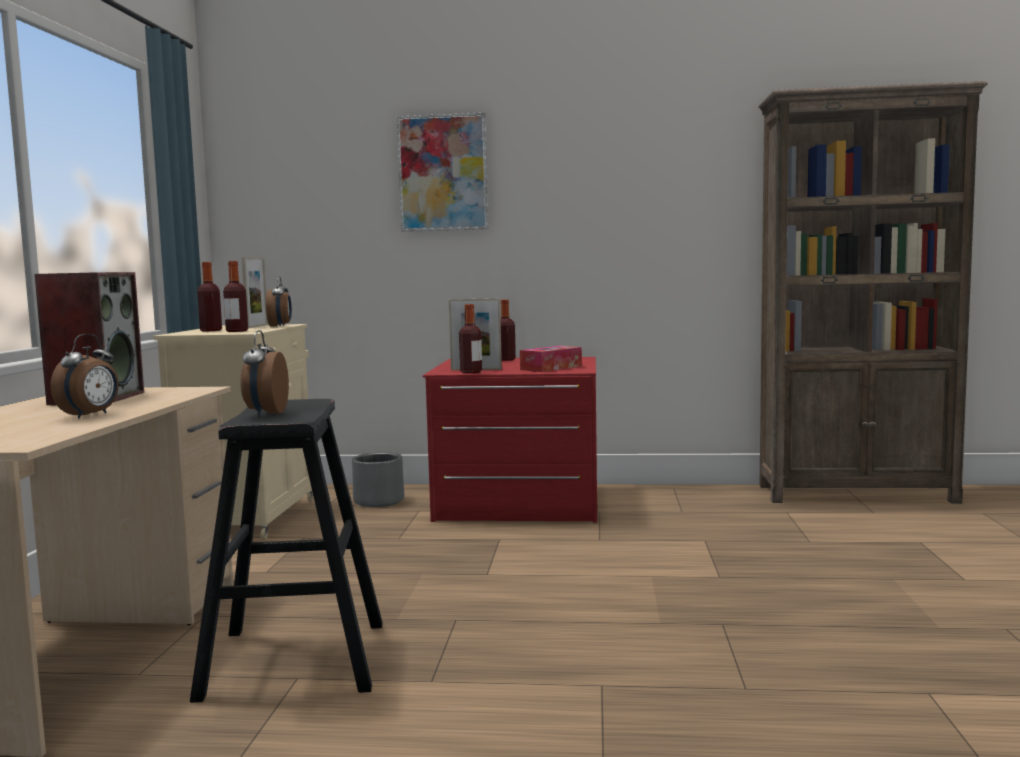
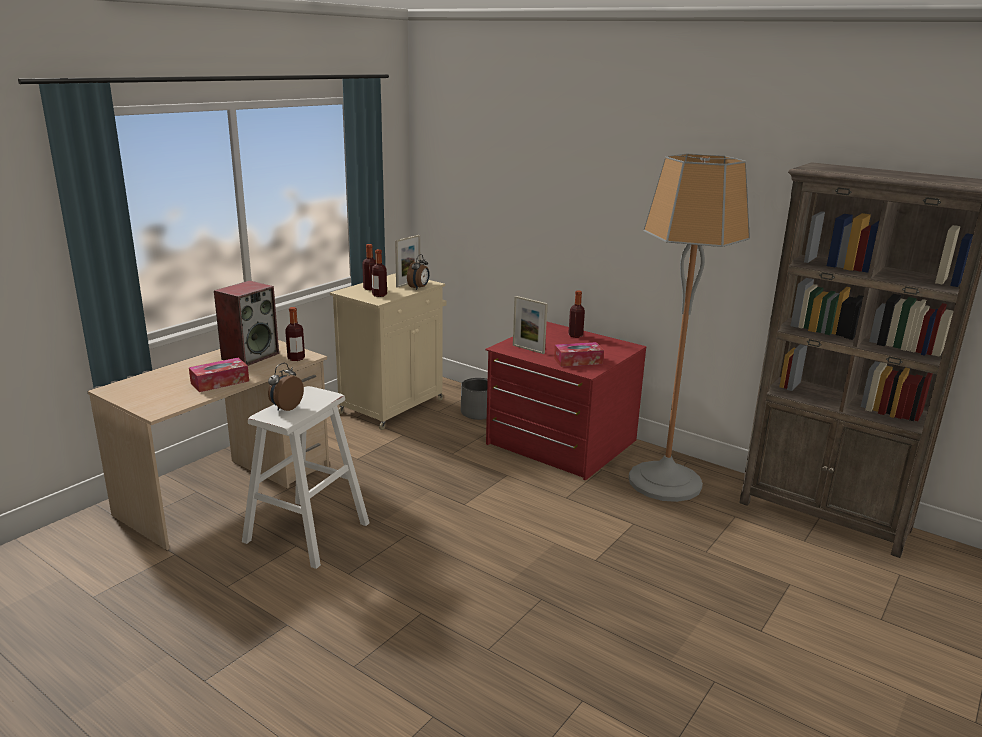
camera: 30 degrees right, 15 degrees up
(91, 415) = (220, 382): alarm clock -> tissue box
(295, 659) = (307, 532): black stool -> white stool
(443, 173) = (554, 181): picture -> none
(471, 372) = (518, 353): bottle -> bottle (296, 358)
(679, 505) = (665, 482): none -> floor lamp

